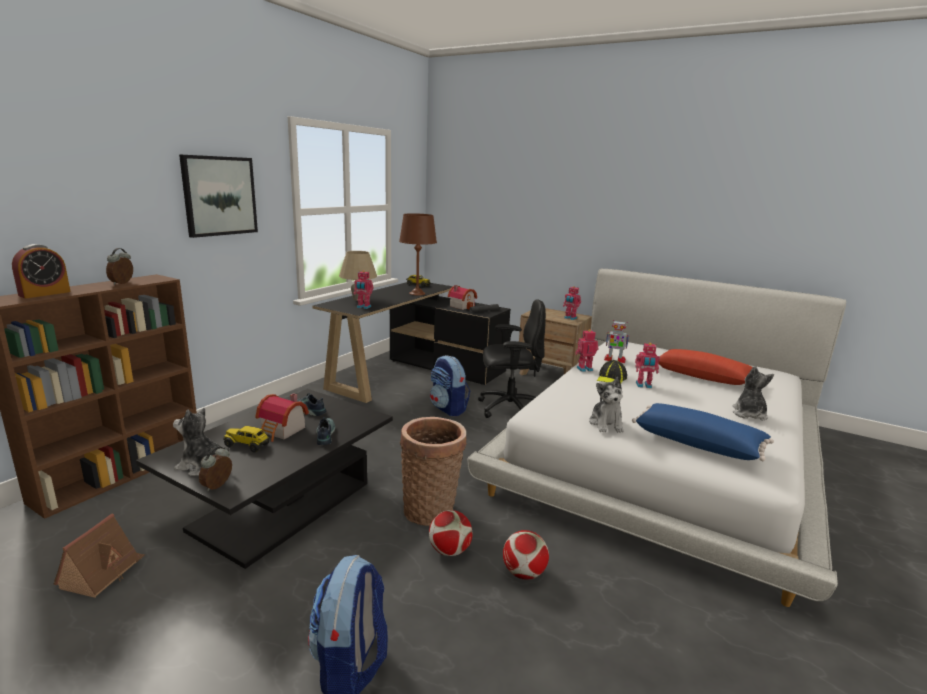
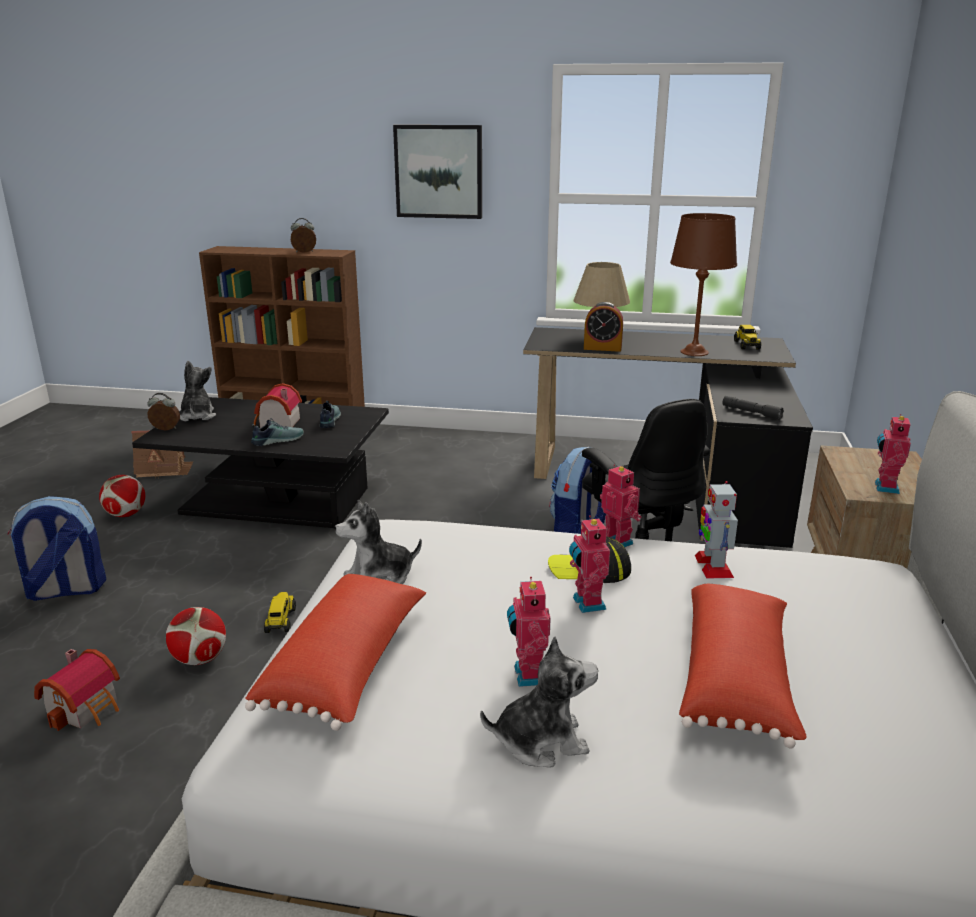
camera: 70 degrees right, 5 degrees up
(45, 293) = (247, 249): alarm clock -> alarm clock (602, 348)
(247, 445) = (241, 419): toy truck -> toy truck (280, 621)
(363, 307) = (564, 344): toy robot -> toy robot (527, 675)
(431, 509) = (305, 576): basket -> none
(450, 550) = (229, 604): football -> football (126, 514)
(462, 306) = (752, 396): toy house -> toy house (87, 708)
(698, 443) = (348, 667): blue pillow -> red pillow

